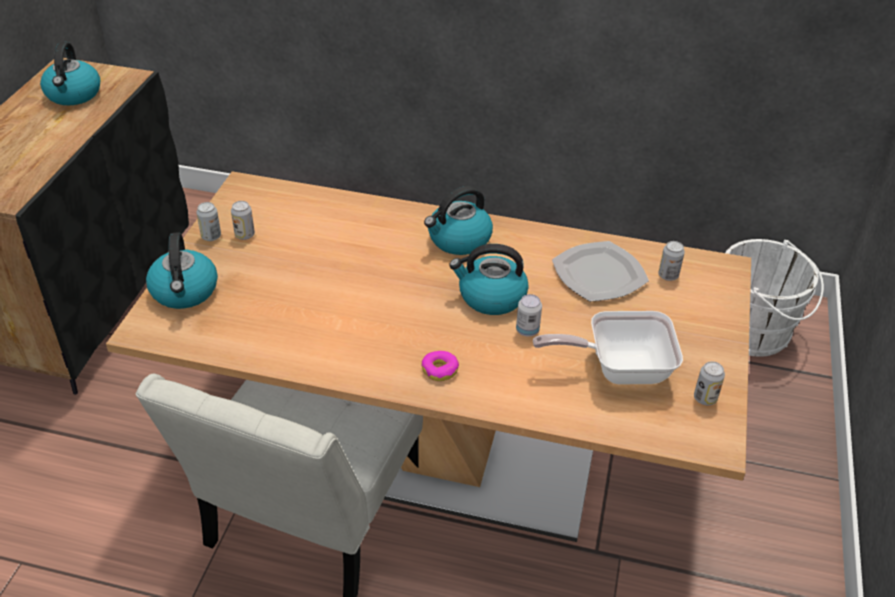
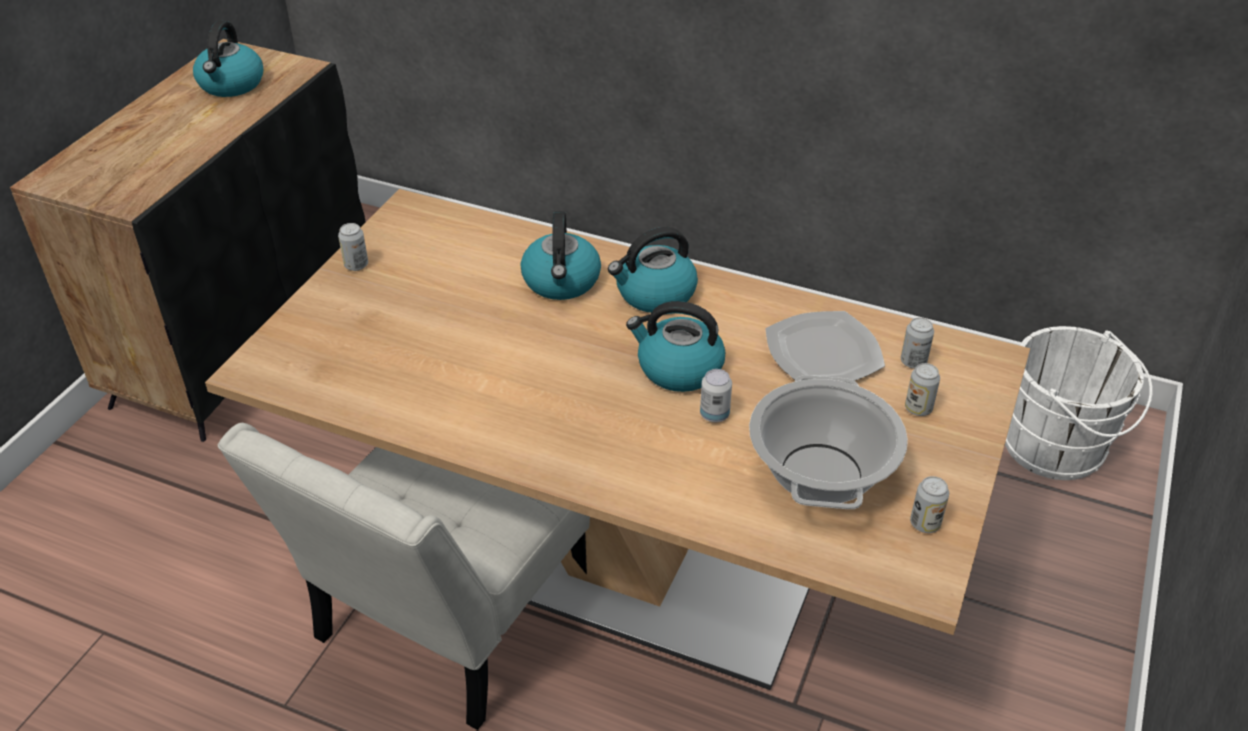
camera: 10 degrees right, 0 degrees up
(185, 292) = (310, 329): kettle -> kettle (562, 282)
(244, 235) = (396, 267): can -> can (918, 408)
(440, 370) = (593, 453): donut -> none
(618, 368) = (820, 473): frying pan -> cooking pot

